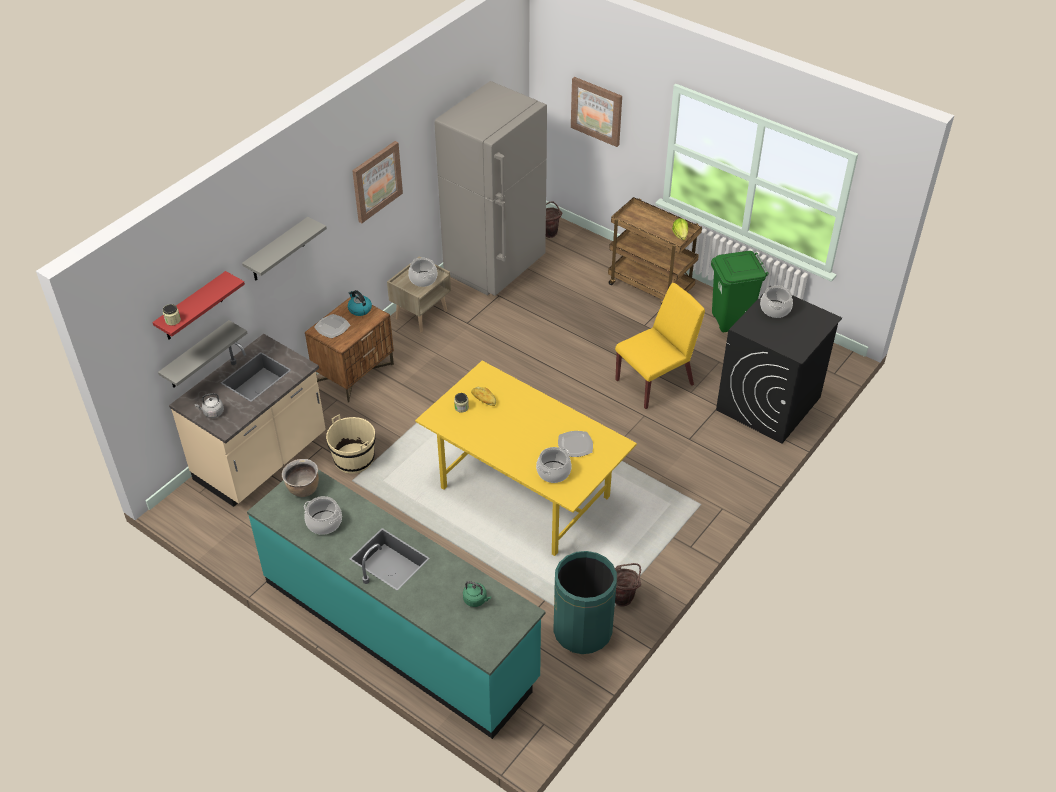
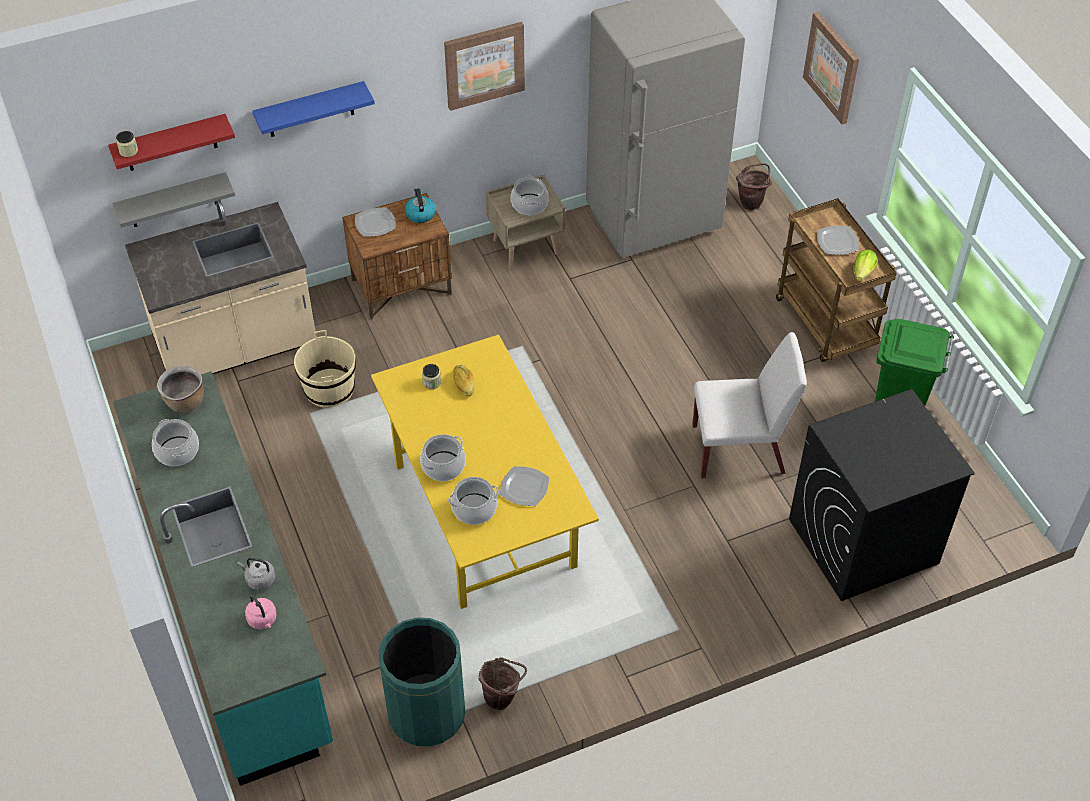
camera: 30 degrees right, 5 degrees up
(212, 412) = (159, 272): grey kettle -> grey kettle (259, 580)
(277, 250) = (310, 110): grey shelf -> blue shelf
(476, 600) = (263, 620): green kettle -> pink kettle
(651, 223) = (837, 241): none -> plate
(655, 382) = (739, 449): yellow chair -> white chair
(775, 309) = (891, 423): cooking pot -> cooking pot (443, 466)

